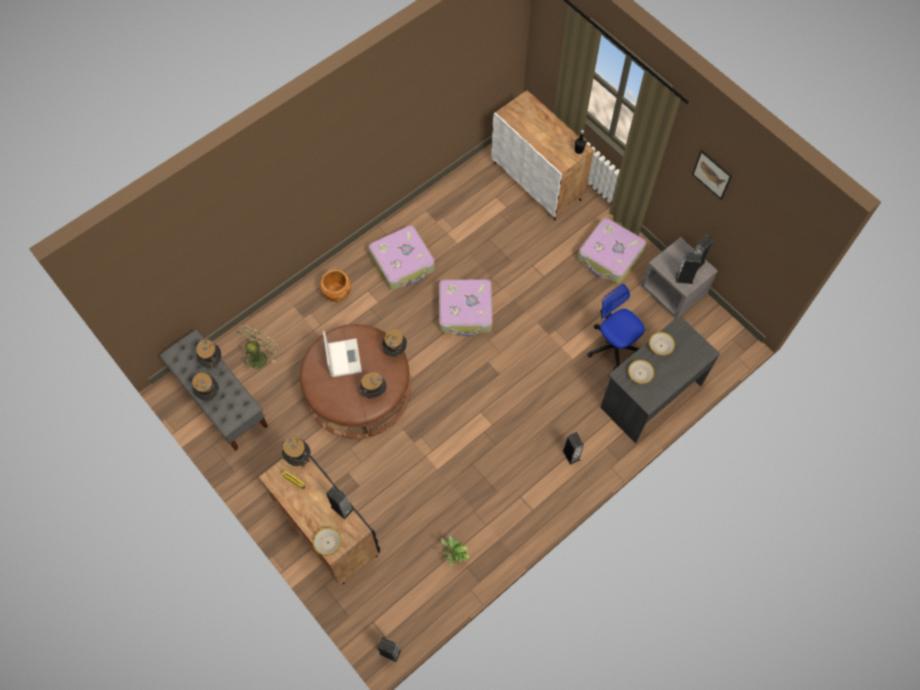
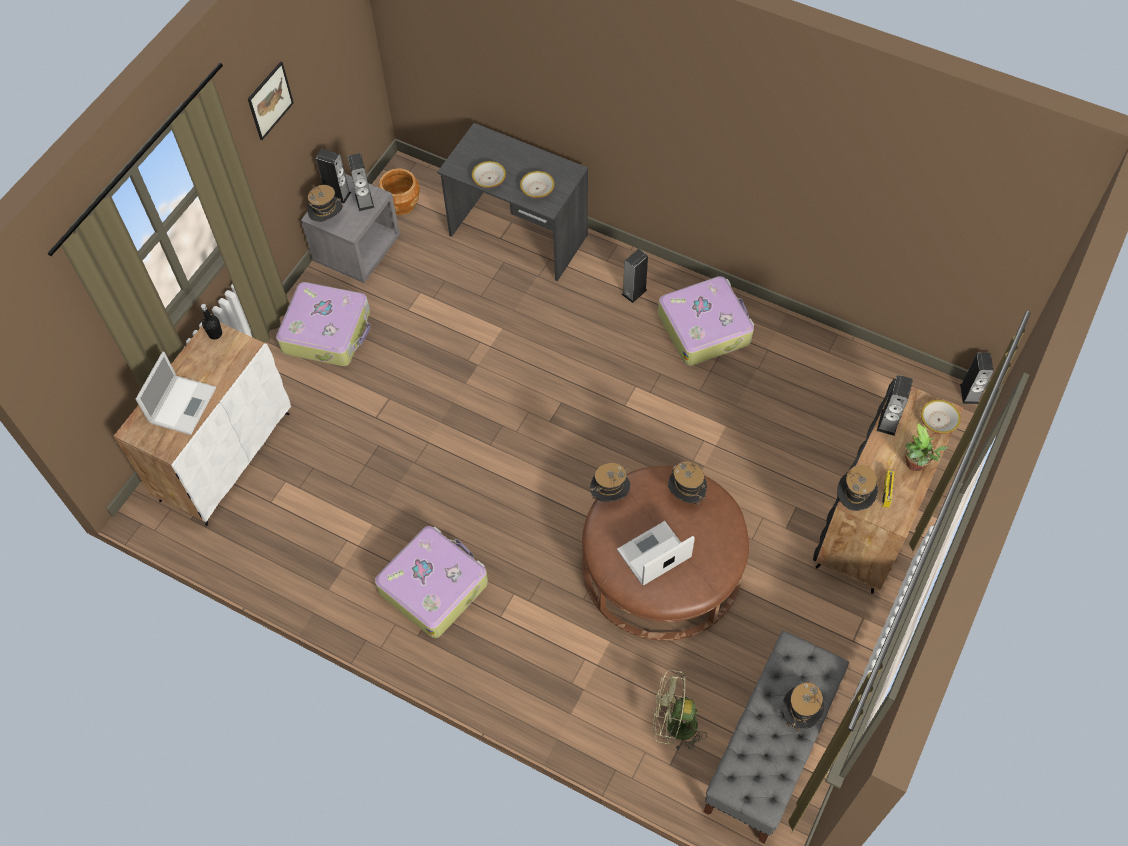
camera: 110 degrees left, 5 degrees down
(212, 361) = (748, 735): hat -> hat (328, 220)
(337, 293) = (522, 658): brown planter -> brown planter (401, 204)
(455, 556) = (823, 368): potted plant -> potted plant (916, 465)
(465, 311) = (482, 473): suitcase -> suitcase (704, 327)
(534, 125) = (183, 404): none -> laptop
(613, 345) = (464, 291): office chair -> none

